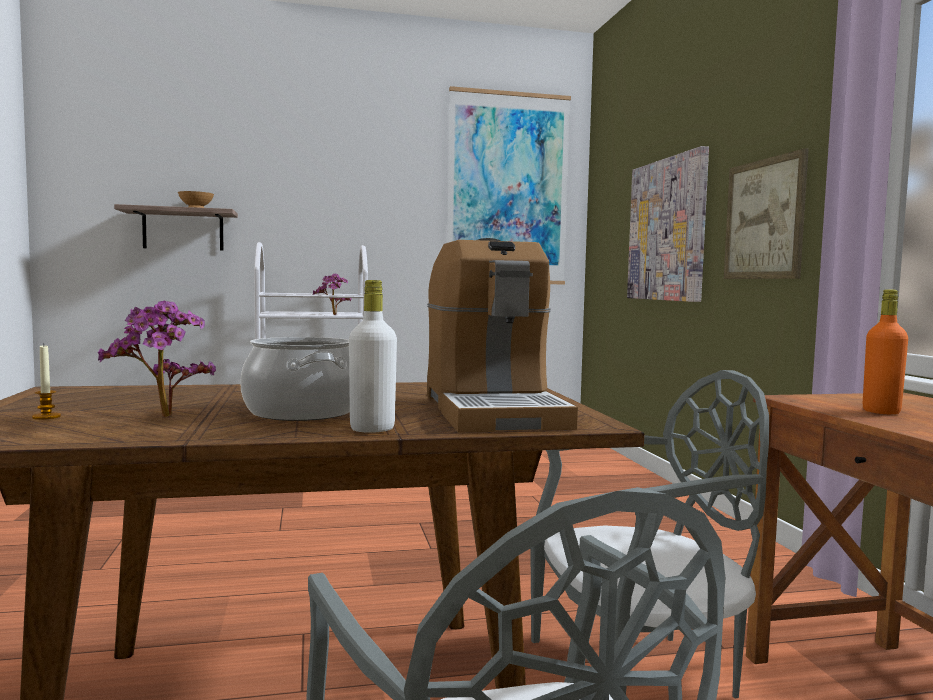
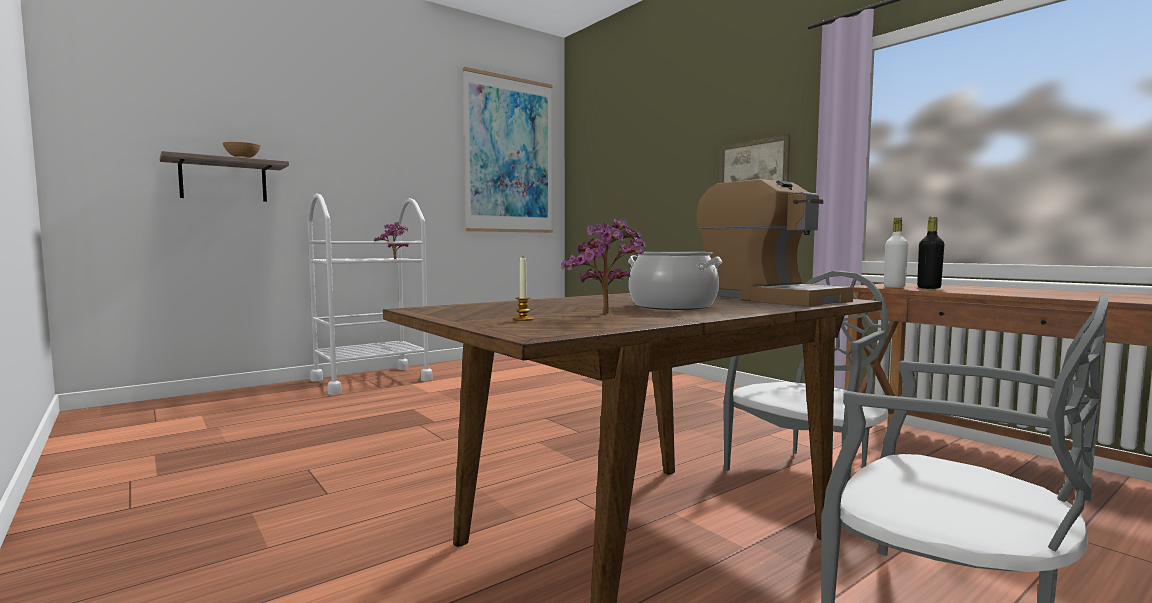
camera: 25 degrees left, 0 degrees up
(372, 429) = (759, 309): white bottle -> white bottle (894, 287)
(667, 230) = (658, 189): picture -> none
(881, 412) = (928, 288): orange bottle -> black bottle

